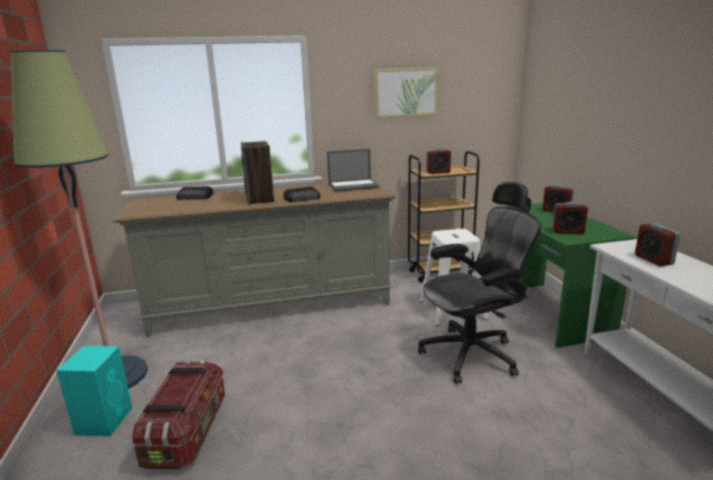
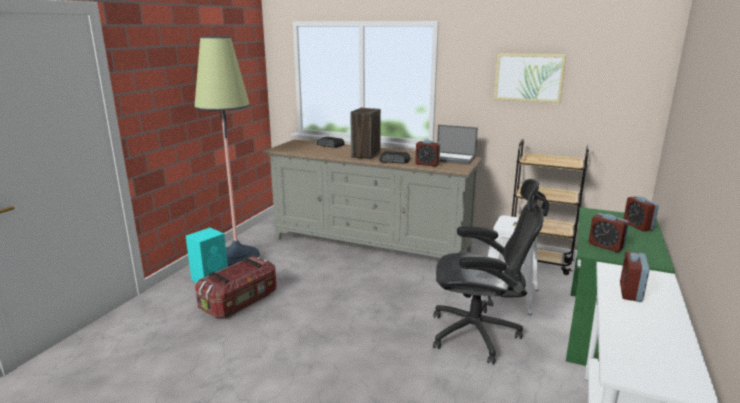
camera: 35 degrees right, 0 degrees up
(438, 172) = (544, 161): alarm clock -> alarm clock (427, 164)

